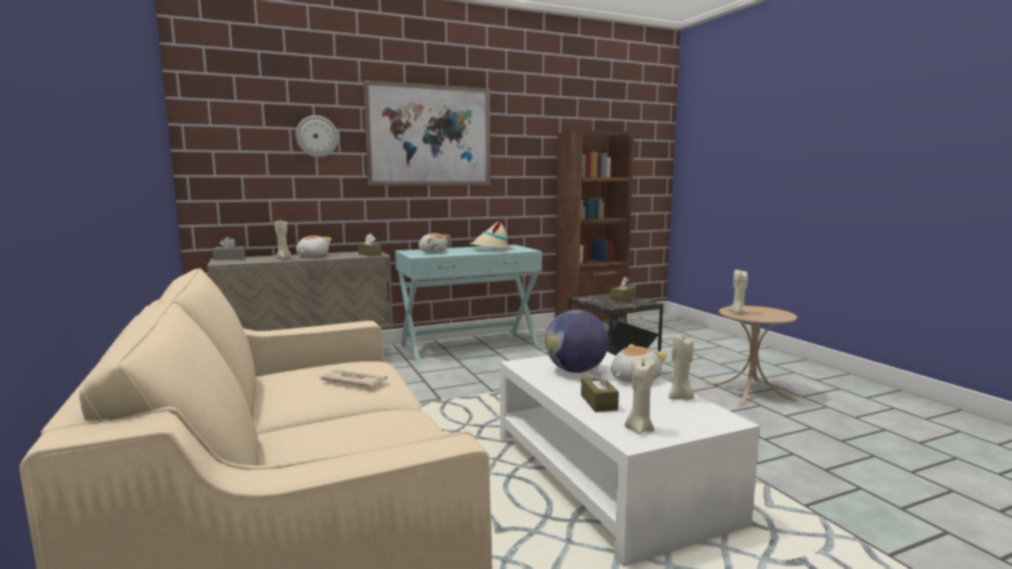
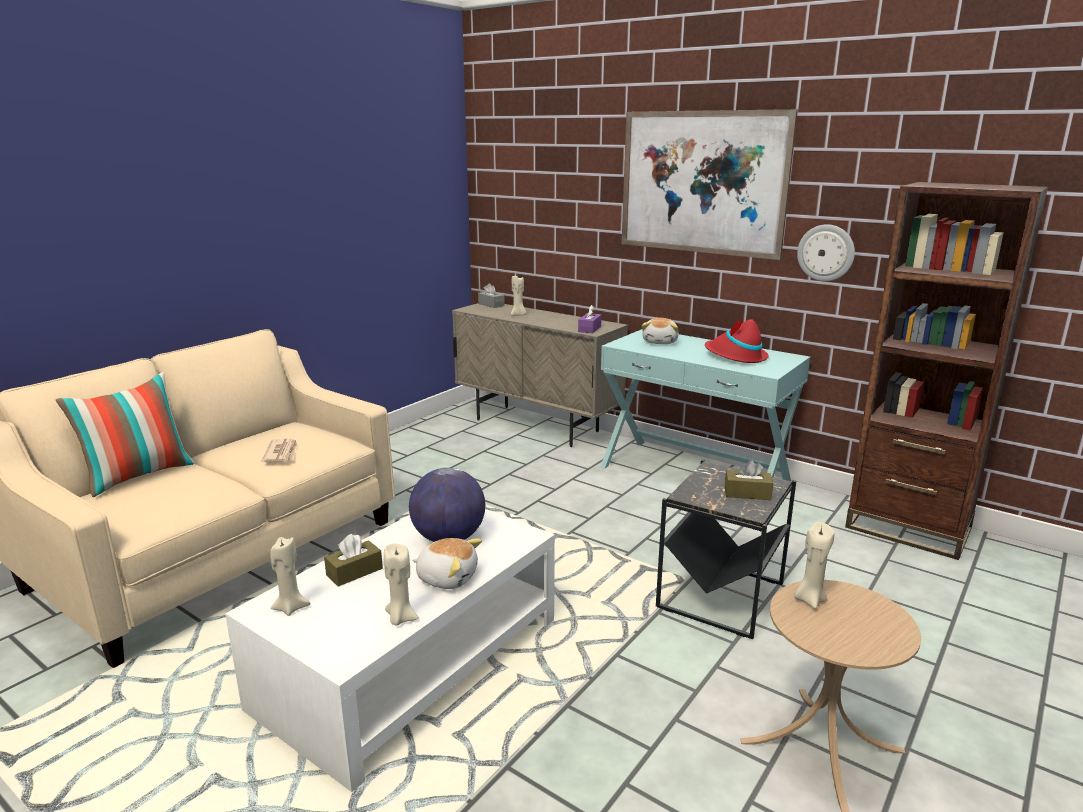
camera: 60 degrees right, 10 degrees up
(267, 457) = (138, 476): none -> pillow
(311, 256) = (545, 318): plush toy -> none
(317, 136) = (577, 182): wall clock -> wall clock (826, 252)
(369, 254) = (589, 329): brown tissue box -> purple tissue box
(491, 249) = (735, 356): beige hat -> red hat

